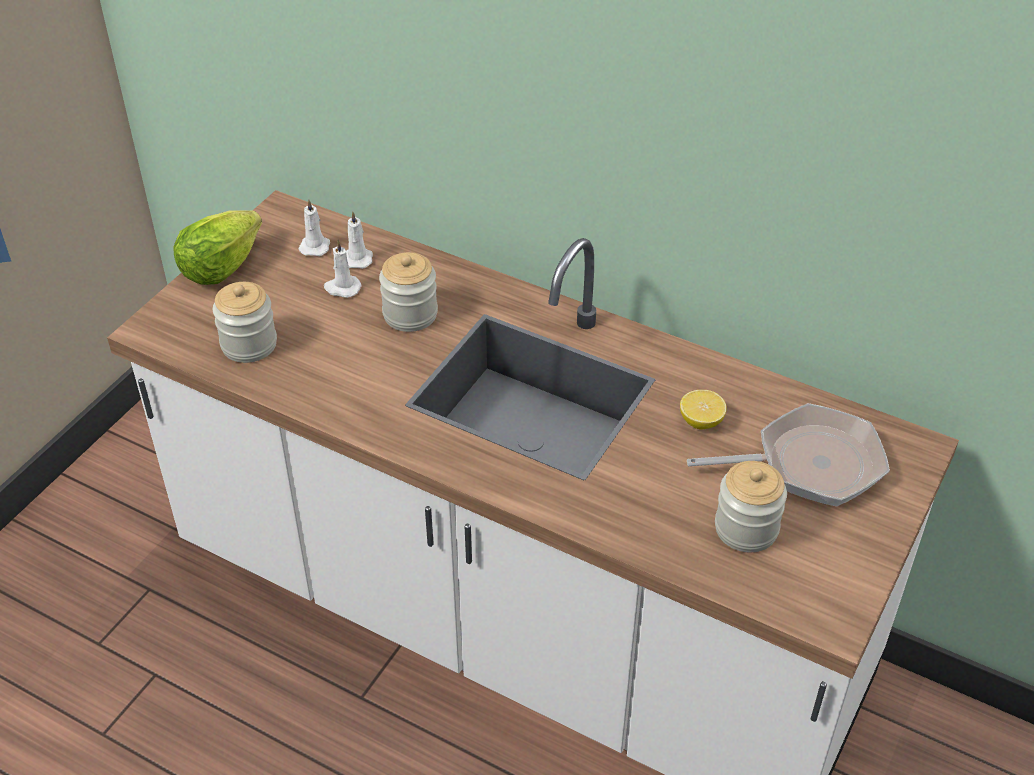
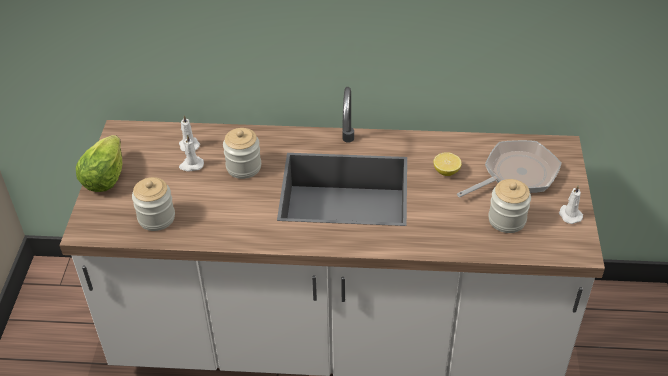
camera: 25 degrees left, 0 degrees up
(315, 246) = (157, 145): white candle -> white candle (569, 215)

